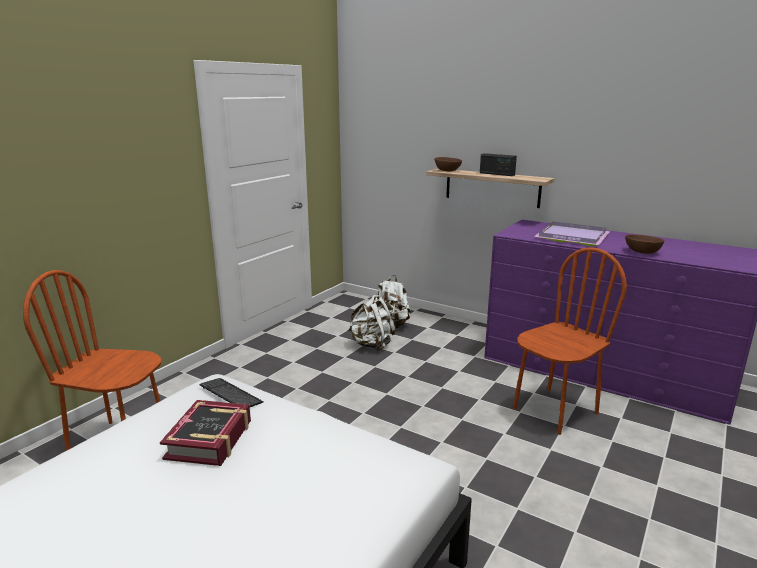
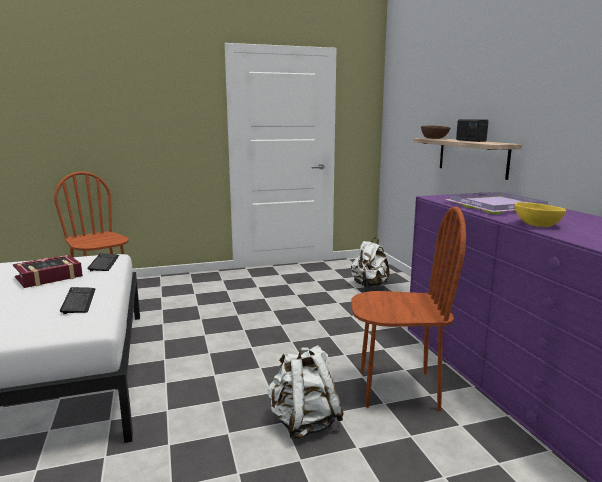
camera: 40 degrees right, 5 degrees down
(332, 449) = (79, 301): none -> keyboard
(371, 345) = (329, 293): white backpack -> white backpack (303, 423)
(642, 252) = (537, 225): brown bowl -> yellow bowl

